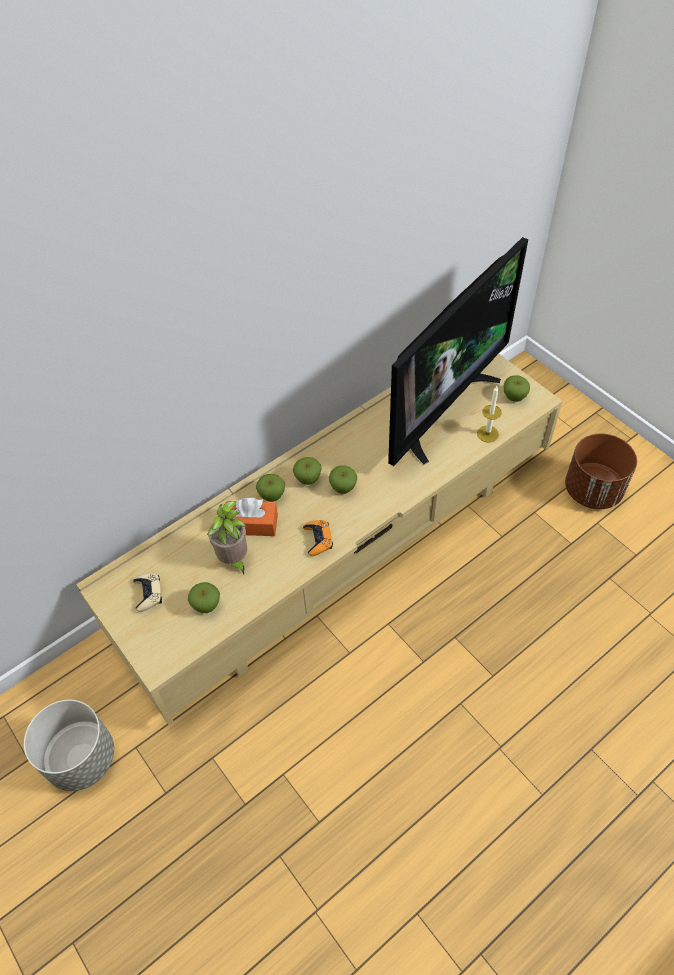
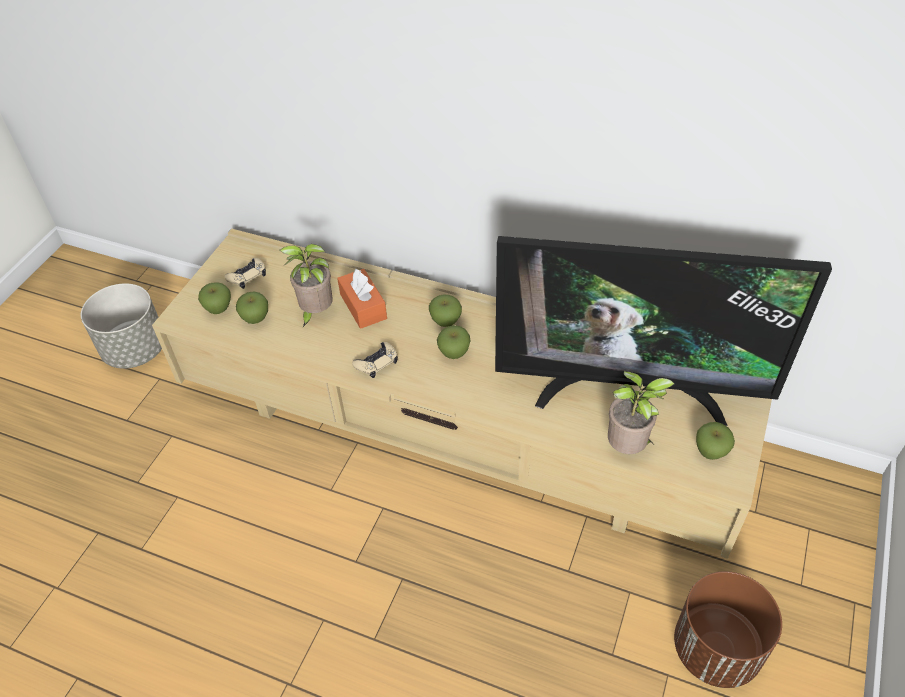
camera: 60 degrees right, 5 degrees down
(272, 496) = (406, 305): apple -> apple (218, 309)
(318, 539) = (376, 362): orange game controller -> beige game controller
(487, 434) = (628, 448): candle -> potted plant

